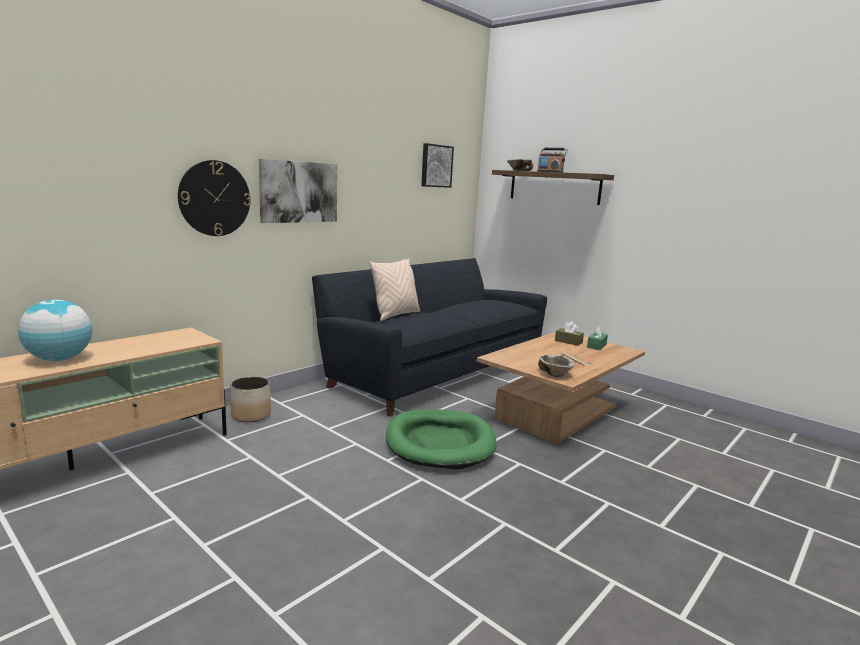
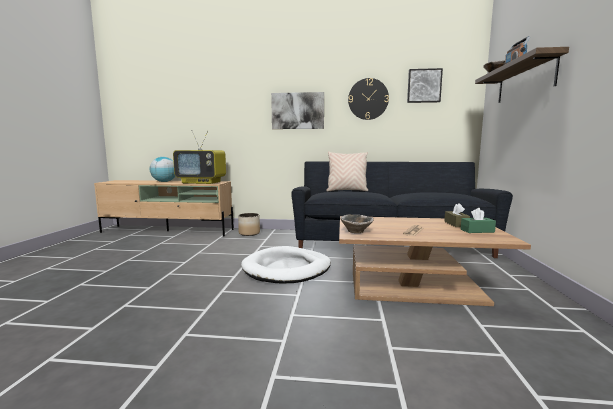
camera: 55 degrees right, 5 degrees down
(161, 343) = (202, 182): none -> television
(214, 198) = (247, 116): wall clock -> wall clock (368, 99)
(440, 443) = (287, 269): green dog bed -> white dog bed

